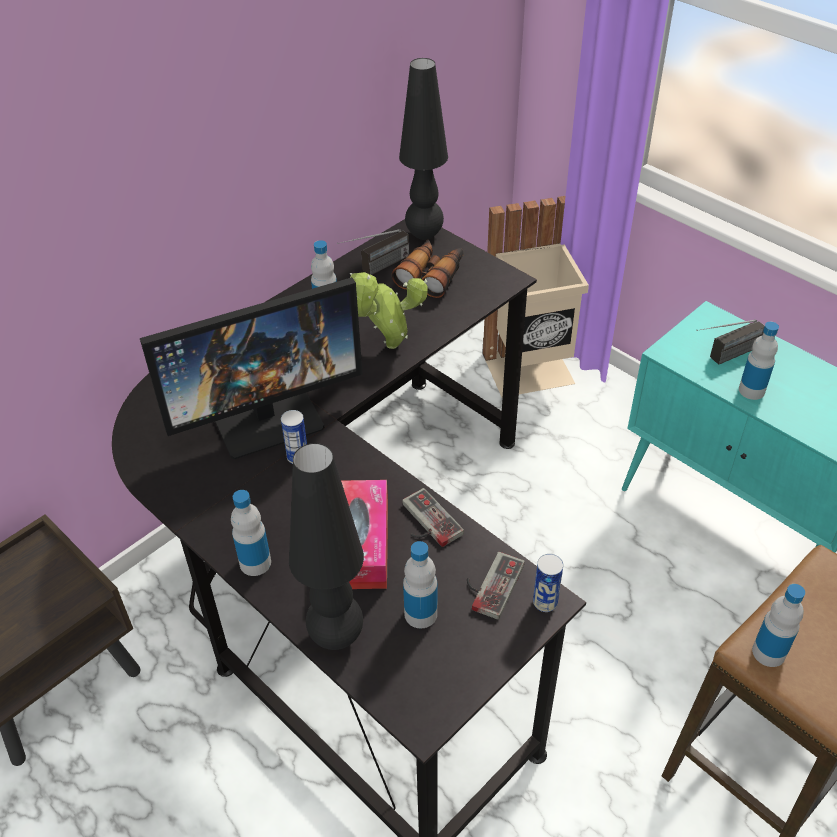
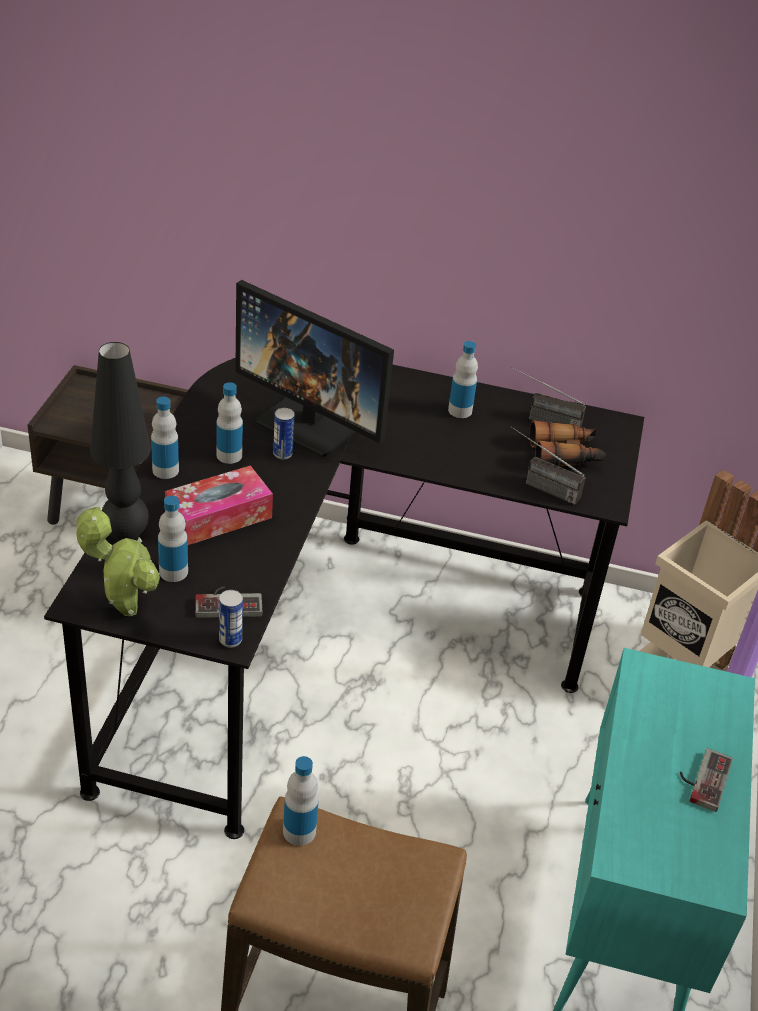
camera: 55 degrees right, 5 degrees down
(388, 347) = (447, 459): potted plant -> potted plant (124, 609)
(424, 234) = (617, 432): black table lamp -> none
(425, 522) = (266, 545): game controller -> game controller (702, 778)
(724, 358) = (675, 714): radio -> radio (538, 485)
(751, 390) = (643, 747): bottle -> bottle (229, 455)

